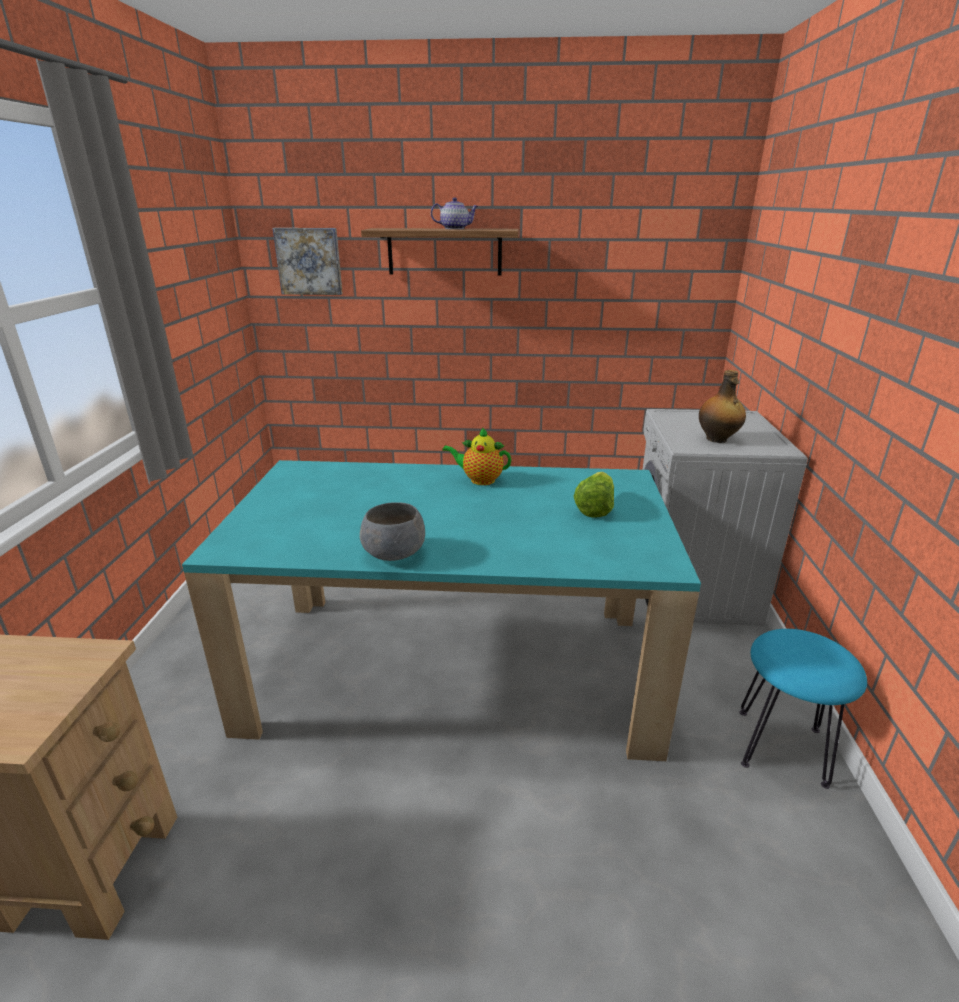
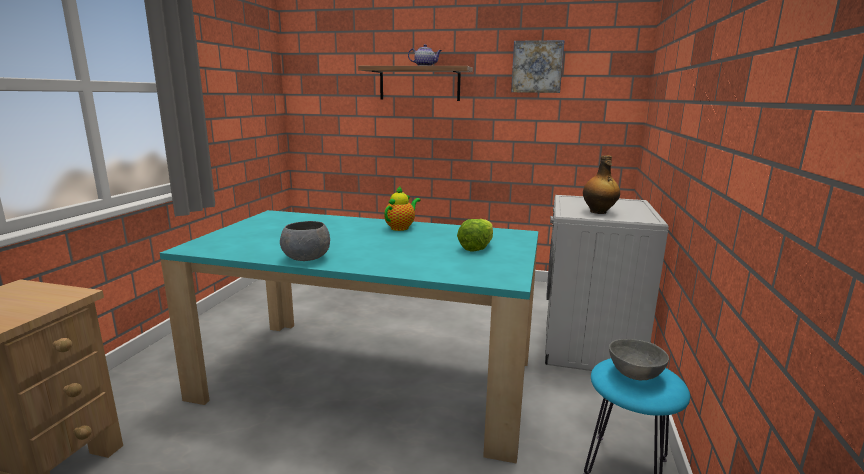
camera: 10 degrees right, 10 degrees down
(309, 261) = (327, 90): picture -> picture (537, 67)
(479, 480) = (401, 228): teapot -> teapot turned 105 degrees clockwise
(804, 655) = (633, 374): none -> grey bowl

